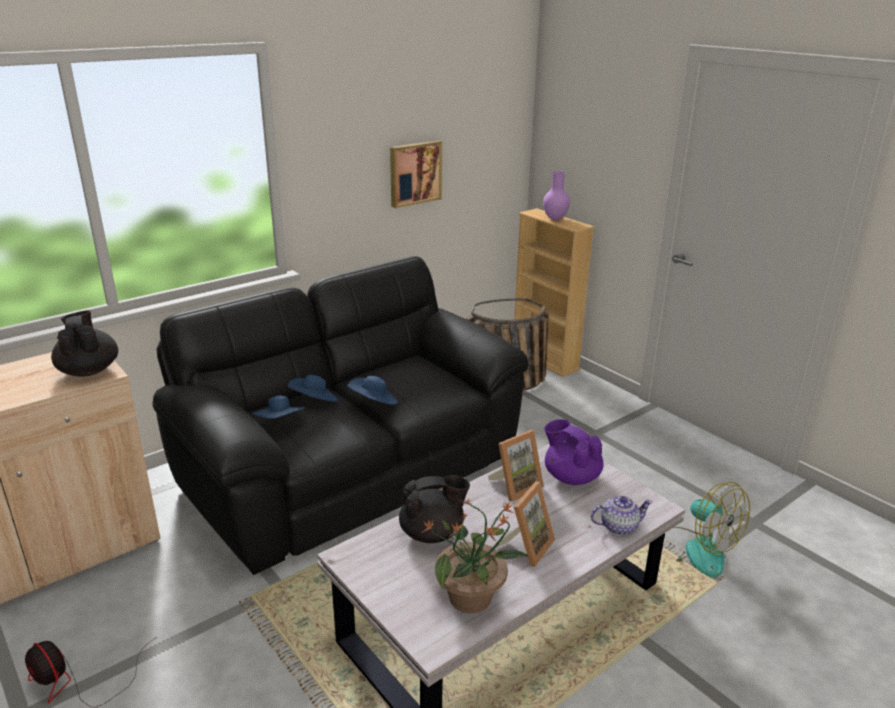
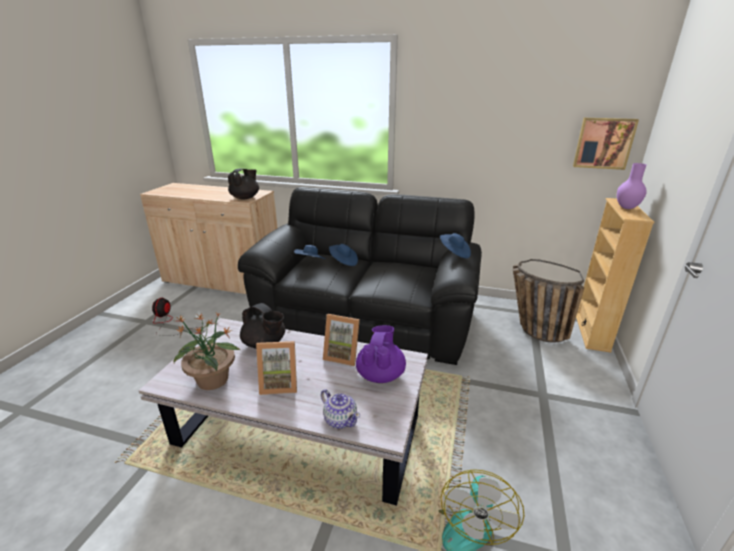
camera: 55 degrees right, 0 degrees up
(374, 403) = (362, 275): blue hat -> blue hat (454, 253)
(414, 173) = (505, 143): picture -> picture (603, 143)

